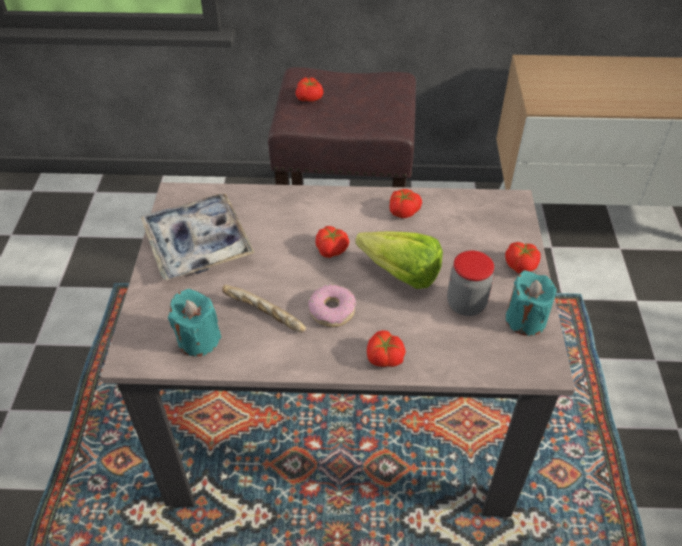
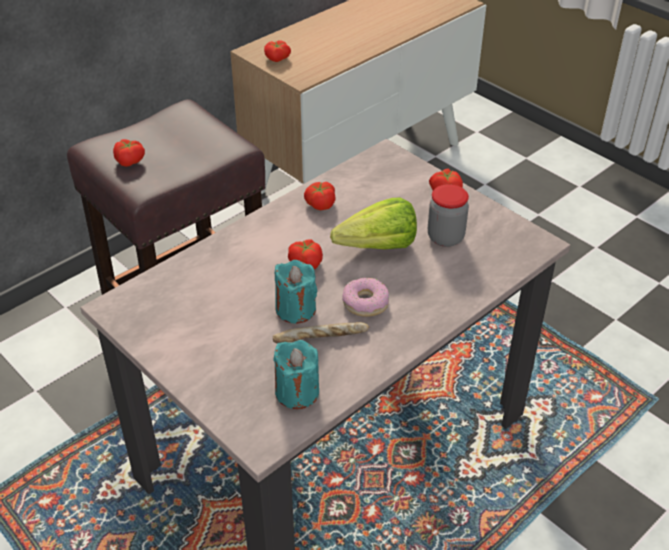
camera: 45 degrees left, 5 degrees down
(198, 244) = (192, 329): tray -> none
(384, 358) = (442, 307): tomato -> tomato (277, 59)
(525, 320) = (492, 223): turquoise candle -> turquoise candle (295, 309)

